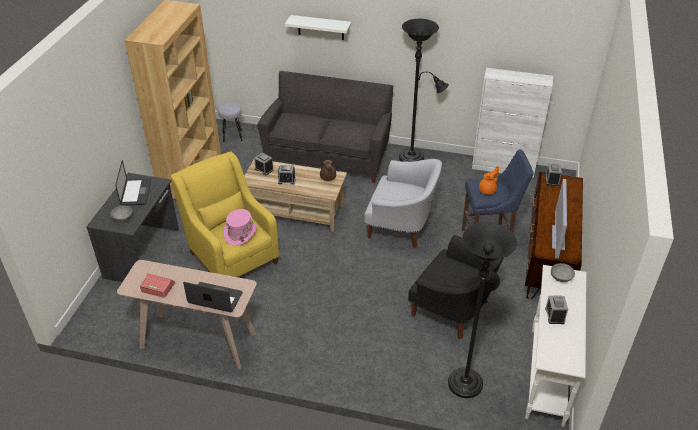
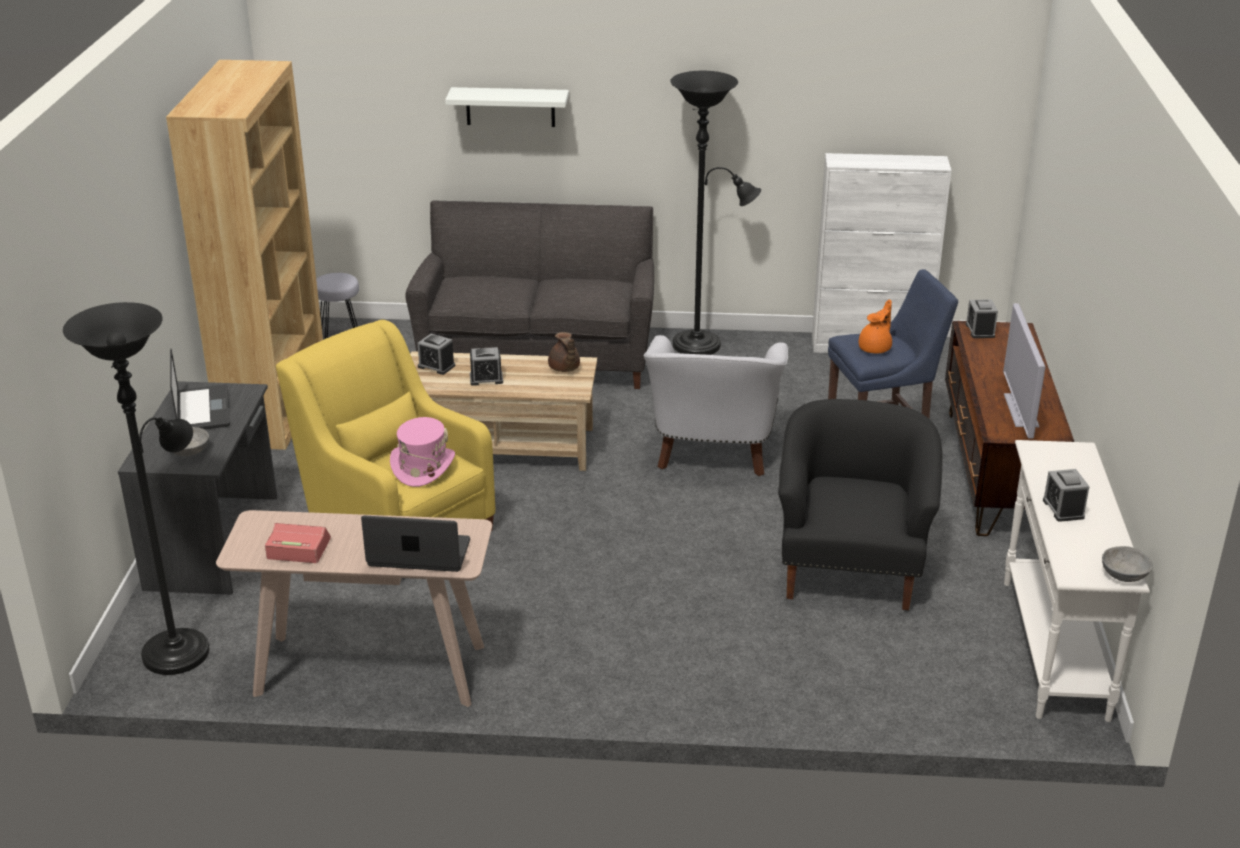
camera: 10 degrees left, 10 degrees down
(402, 227) = (713, 451): white armchair -> white armchair turned 90 degrees clockwise
(453, 310) = (850, 568): black armchair -> black armchair turned 105 degrees counterclockwise
(466, 380) = (910, 672): black floor lamp -> black floor lamp (180, 648)
(560, 277) = (1053, 454): grey bowl -> grey bowl (1123, 574)

